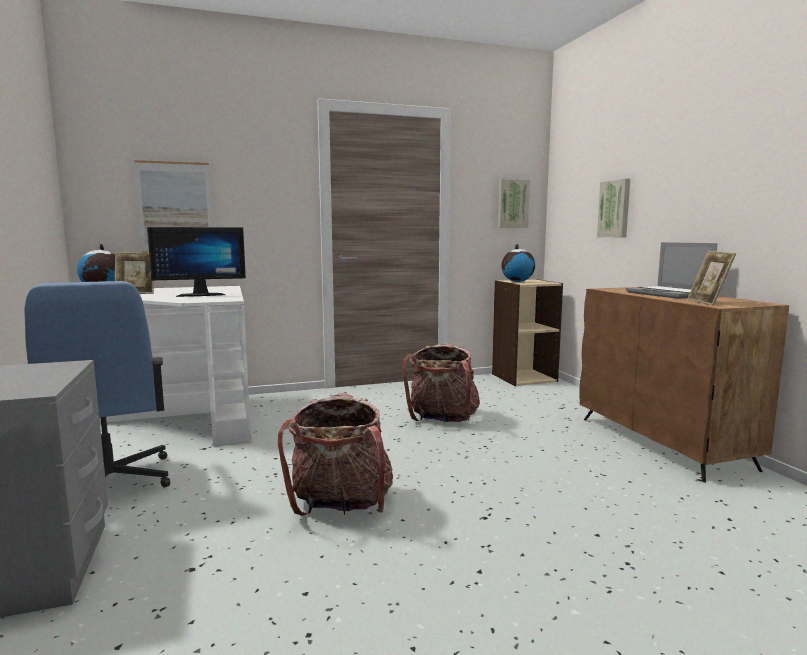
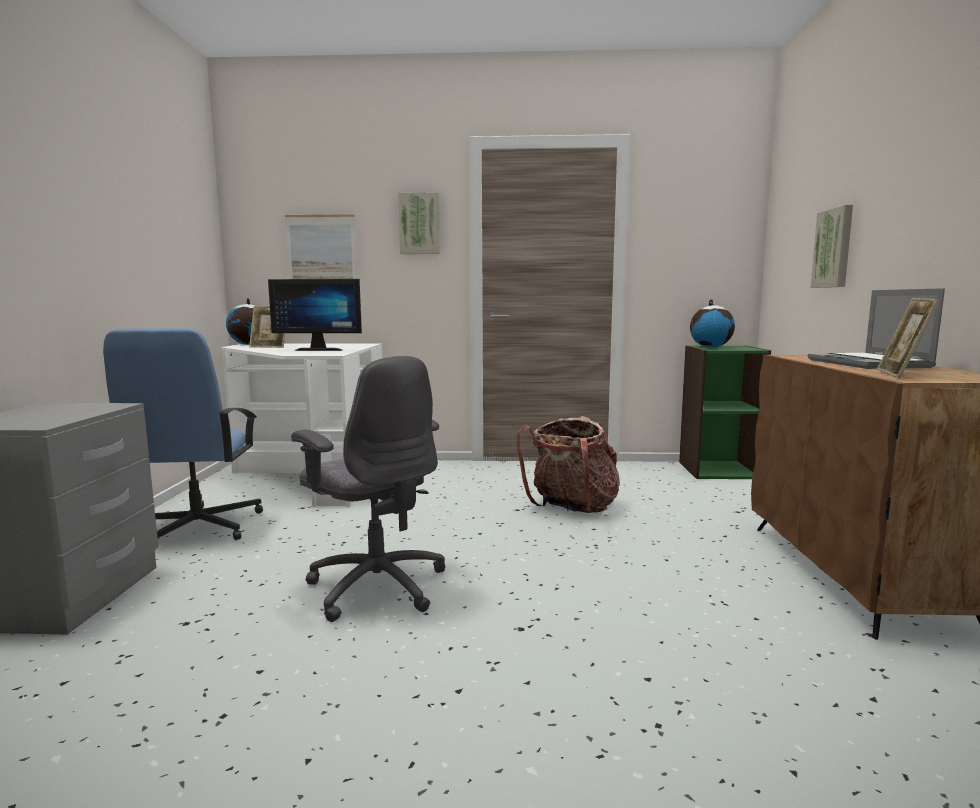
camera: 20 degrees right, 0 degrees up
(341, 505) = (377, 586): backpack -> grey office chair
(512, 203) = (713, 249): picture -> picture (419, 223)
(523, 377) = (717, 470): beige bookcase -> green bookcase

